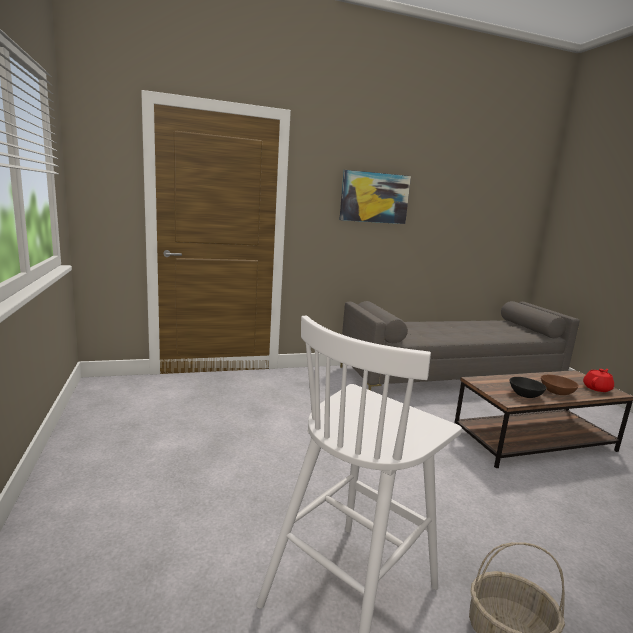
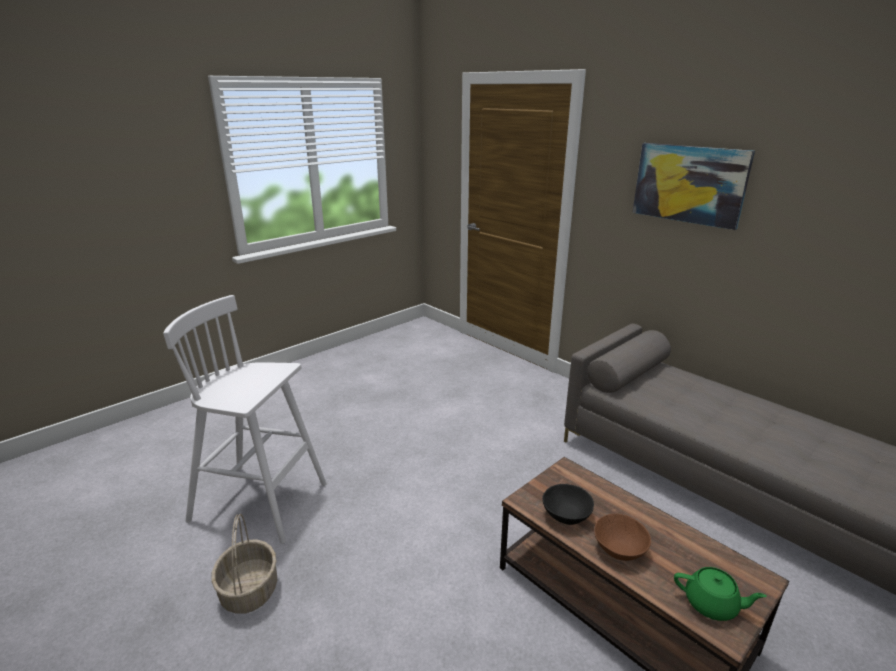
camera: 65 degrees right, 10 degrees up
(597, 388) = (712, 604): red teapot -> green teapot

